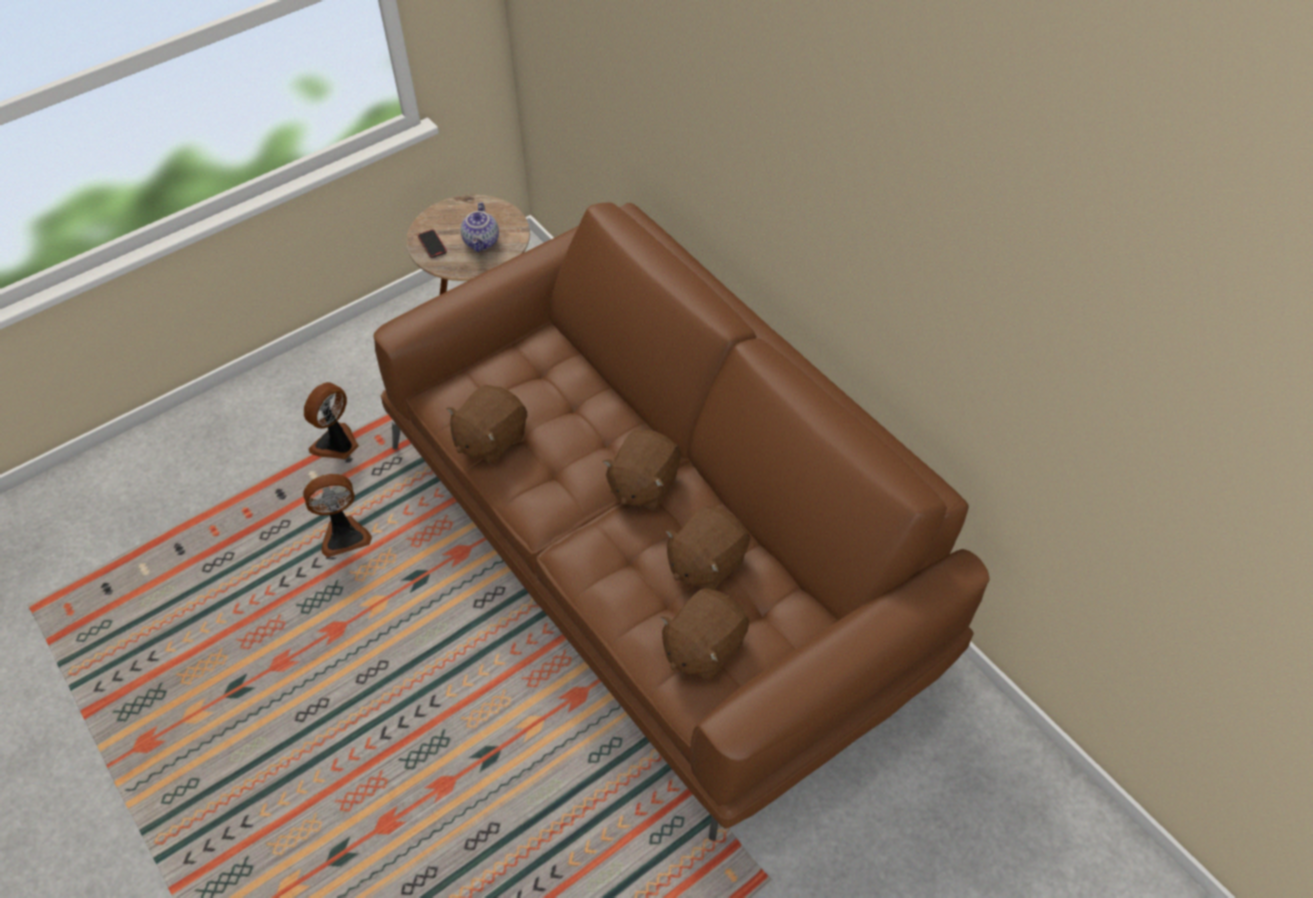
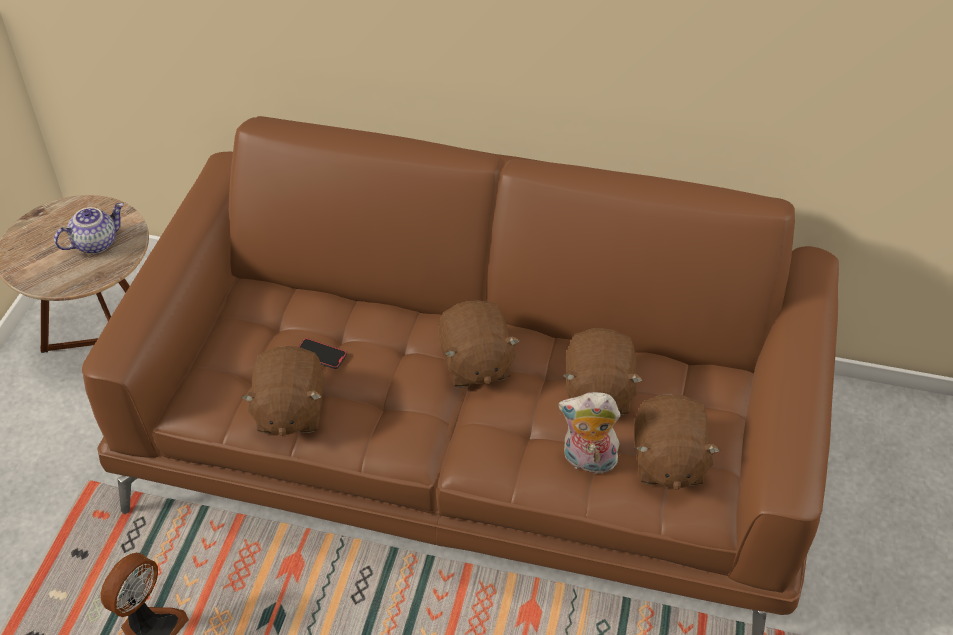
camera: 40 degrees left, 5 degrees down
(337, 445) = (55, 548): fan -> none
(432, 245) = (41, 272): phone -> phone (321, 355)
(482, 242) = (96, 243): teapot -> teapot turned 90 degrees counterclockwise
(647, 608) = (587, 461): none -> plush toy

